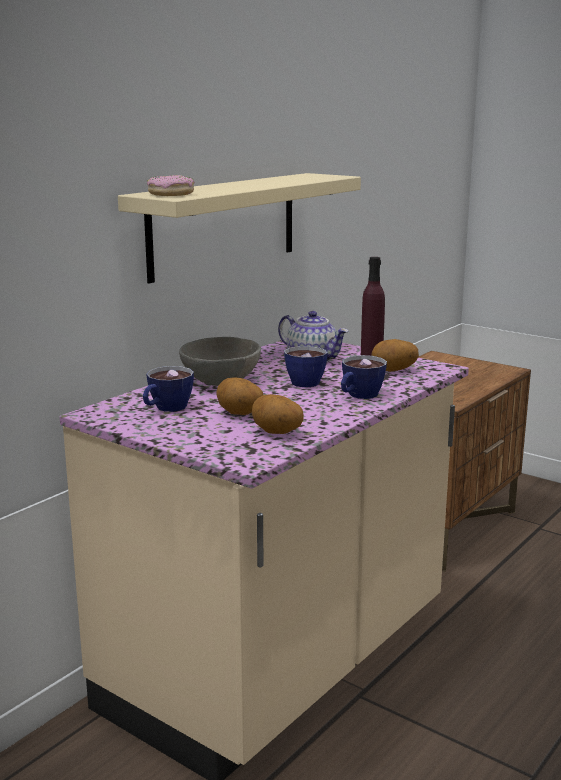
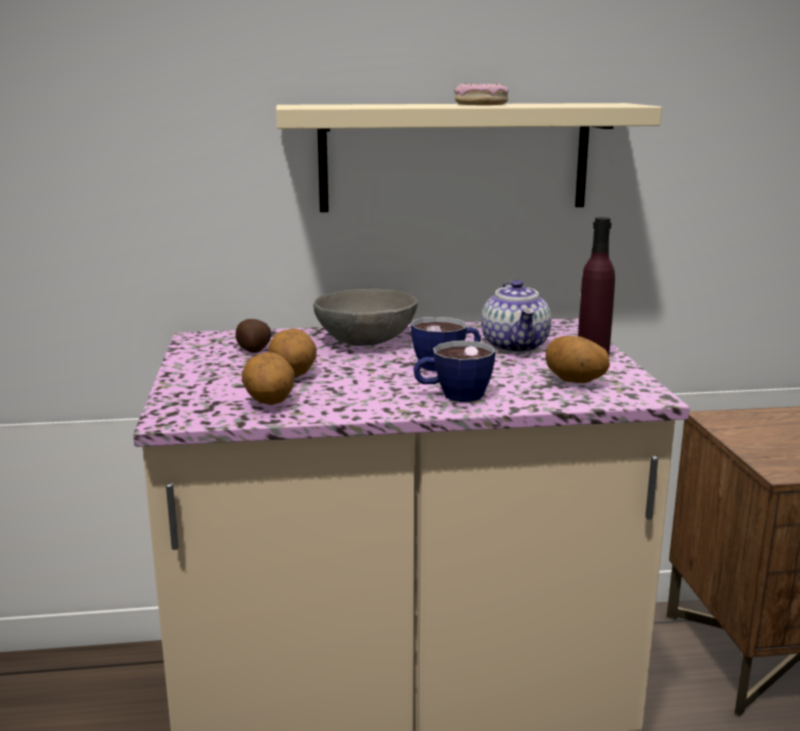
camera: 45 degrees right, 0 degrees up
(166, 409) = (254, 351): cup -> potato
(171, 194) = (316, 105): donut -> donut (481, 104)

